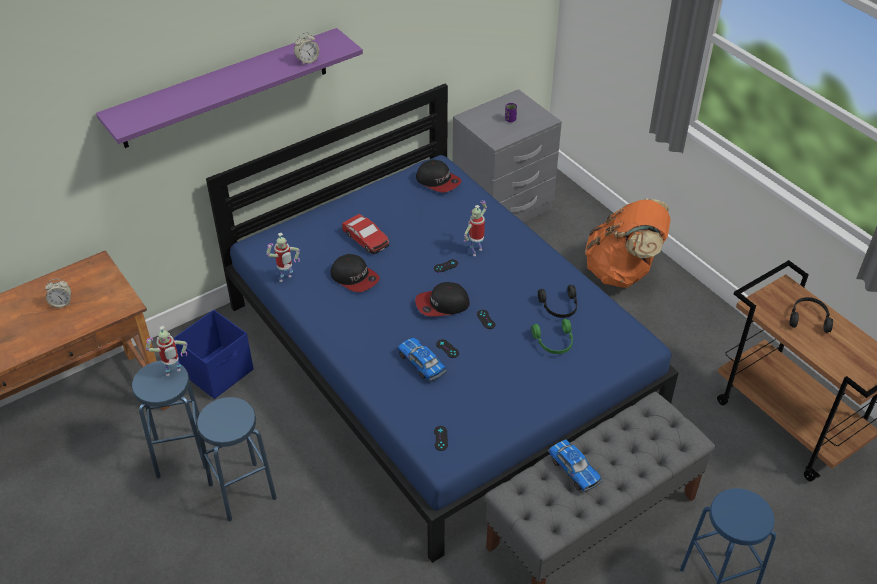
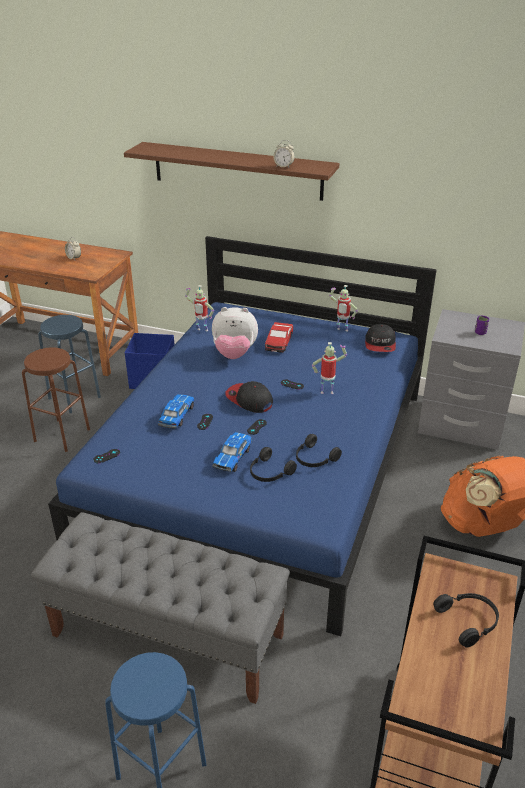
camera: 55 degrees right, 10 degrees down
(173, 374) = (70, 326): toy robot -> toy robot (341, 330)
(225, 88) = (237, 171): purple shelf -> brown shelf
(242, 491) = (62, 435): blue stool -> brown stool
(355, 277) = (234, 354): cap -> plush toy
(554, 342) = (269, 473): green headphones -> black headphones
(573, 469) = (140, 549): toy car -> toy car (233, 457)

